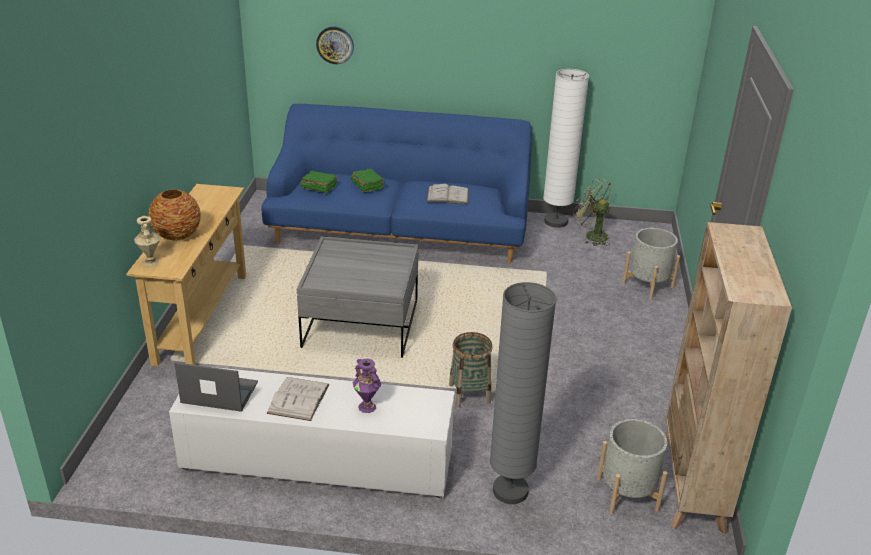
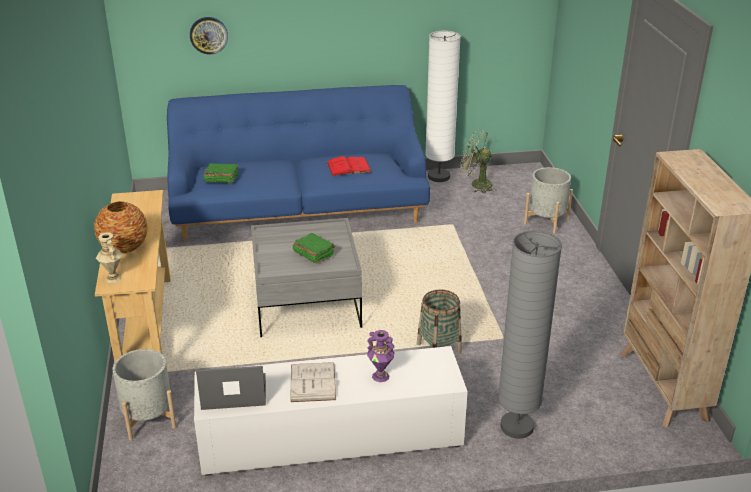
camera: 15 degrees left, 0 degrees up
(367, 186) = (267, 170): green book -> green book (313, 254)
(448, 195) = (349, 167): white book -> red book
(627, 494) = (615, 407): grey planter -> grey planter (148, 419)

